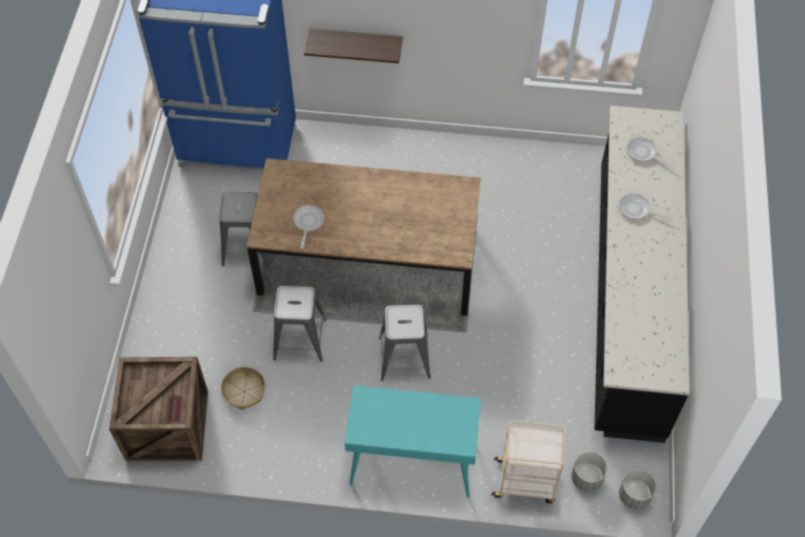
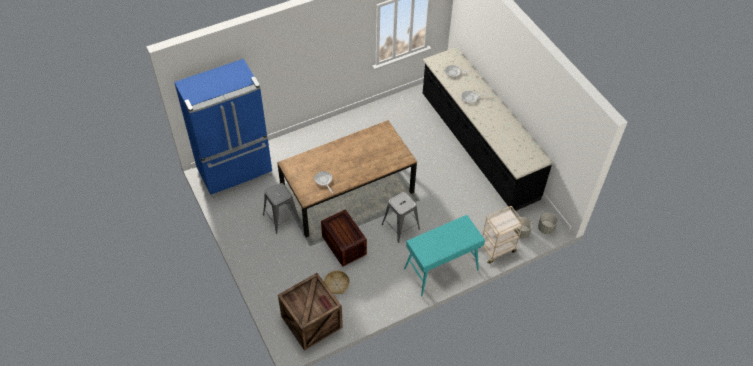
camera: 35 degrees left, 5 degrees down
(300, 339) = (344, 246): grey stool -> crate
(356, 42) = (286, 83): shelf -> none

